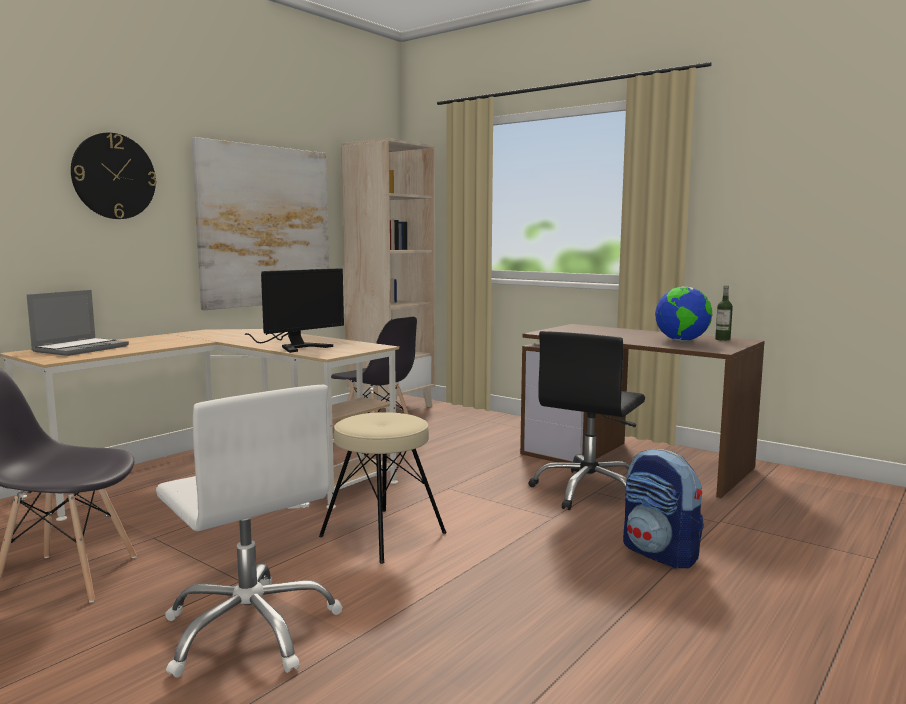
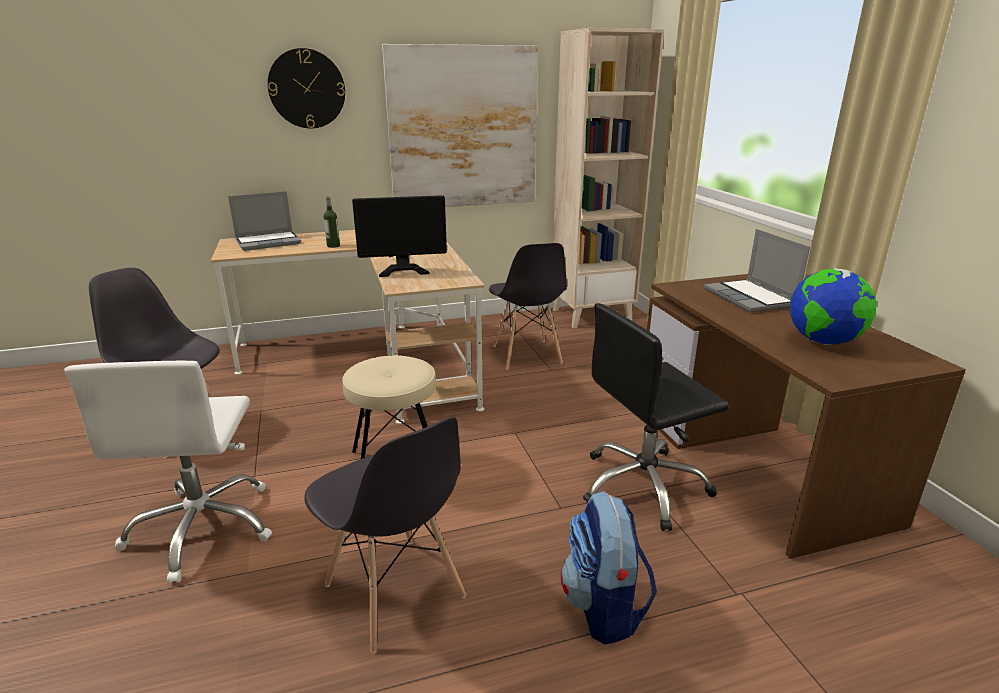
camera: 35 degrees right, 15 degrees up
(511, 599) = (395, 592): none -> grey chair
(600, 332) = (751, 298): none -> laptop
(722, 339) = (896, 351): bottle -> bottle (333, 246)

